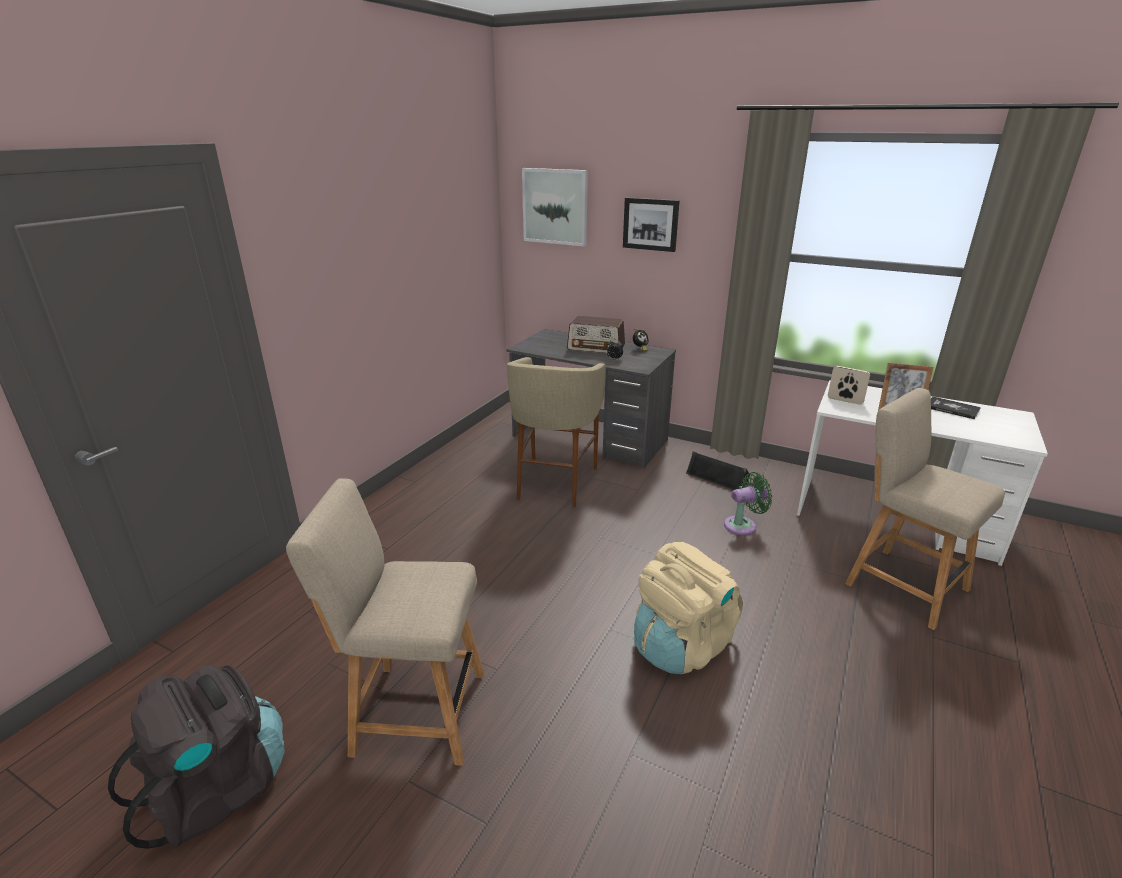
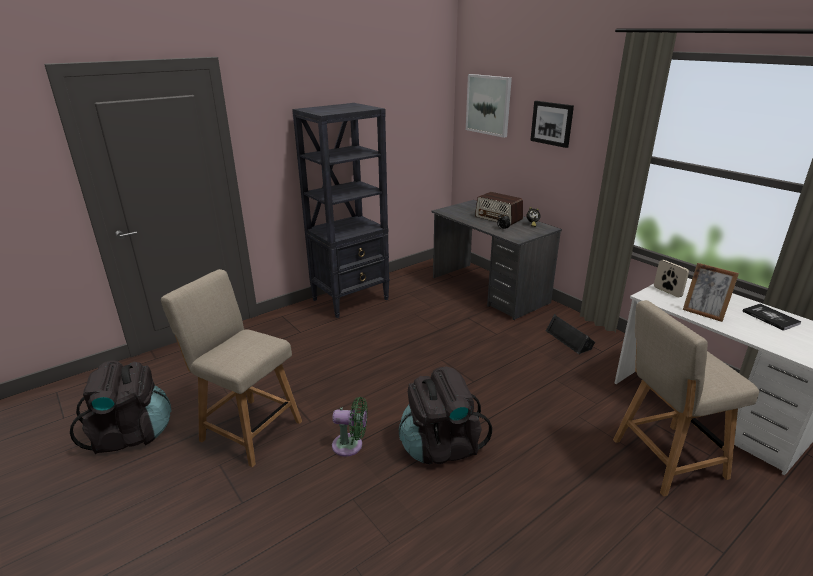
camera: 25 degrees right, 0 degrees up
(426, 487) = (351, 299): none -> black bookcase
(555, 483) = (438, 316): beige stool -> none
(681, 645) = (441, 446): beige backpack -> black backpack
(743, 525) = (560, 379): green fan -> green fan (350, 445)
(900, 583) = (664, 459): beige chair -> beige chair turned 90 degrees counterclockwise

